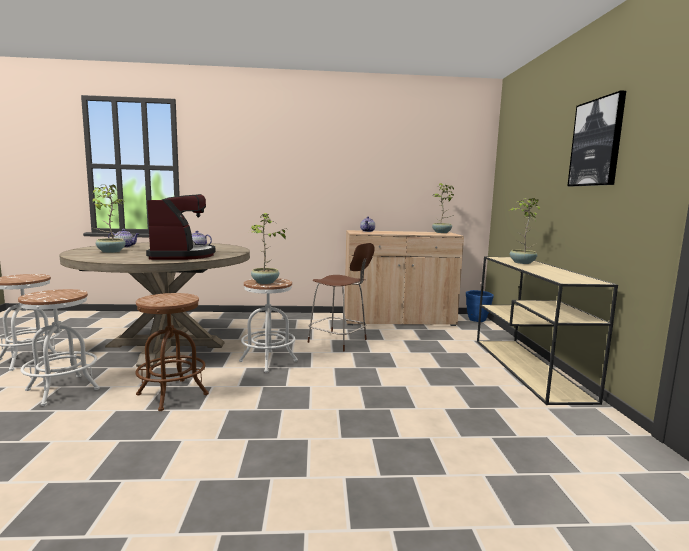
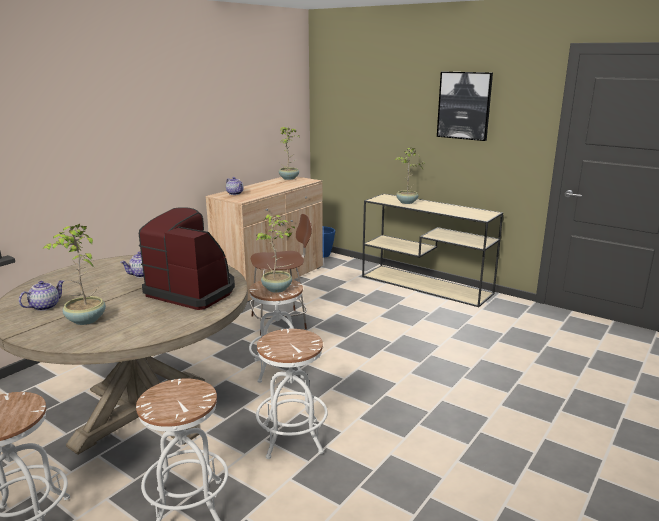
camera: 50 degrees left, 10 degrees up
(172, 394) = (292, 438): brown stool -> white stool

